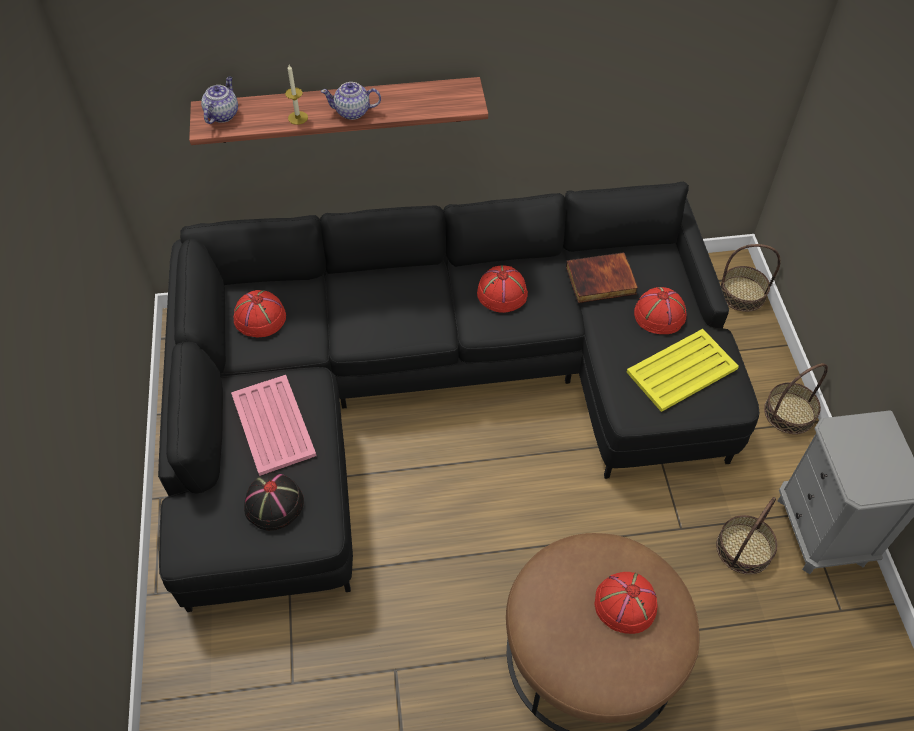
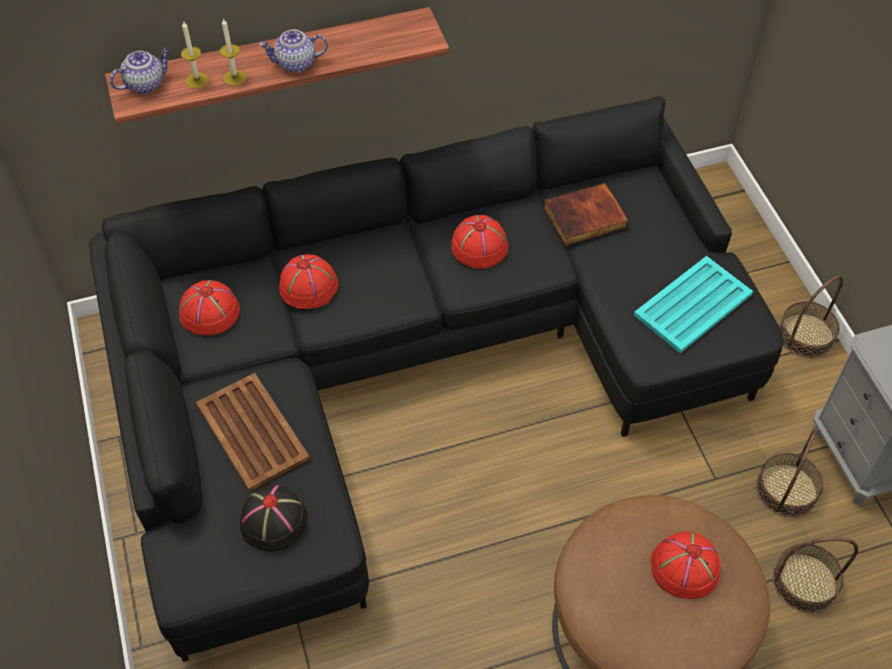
camera: 10 degrees left, 0 degrees up
(222, 114) = (146, 84): teapot -> teapot turned 45 degrees clockwise
(265, 116) = (197, 80): none -> candle
(273, 426) = (252, 433): pink tray -> brown tray
(660, 315) = (657, 247): red hat -> red hat (309, 286)
(681, 371) = (692, 305): yellow tray -> turquoise tray
(742, 293) = (730, 211): basket -> basket (804, 582)

